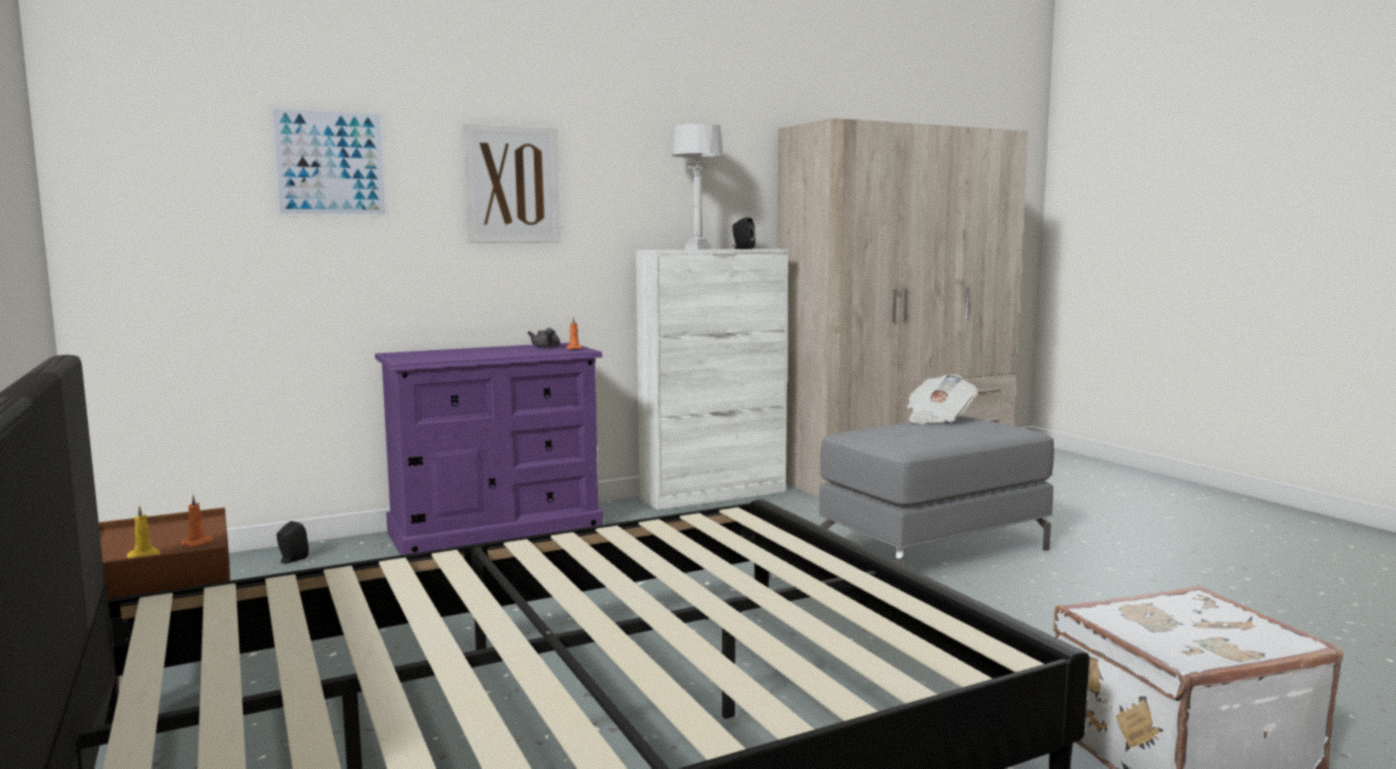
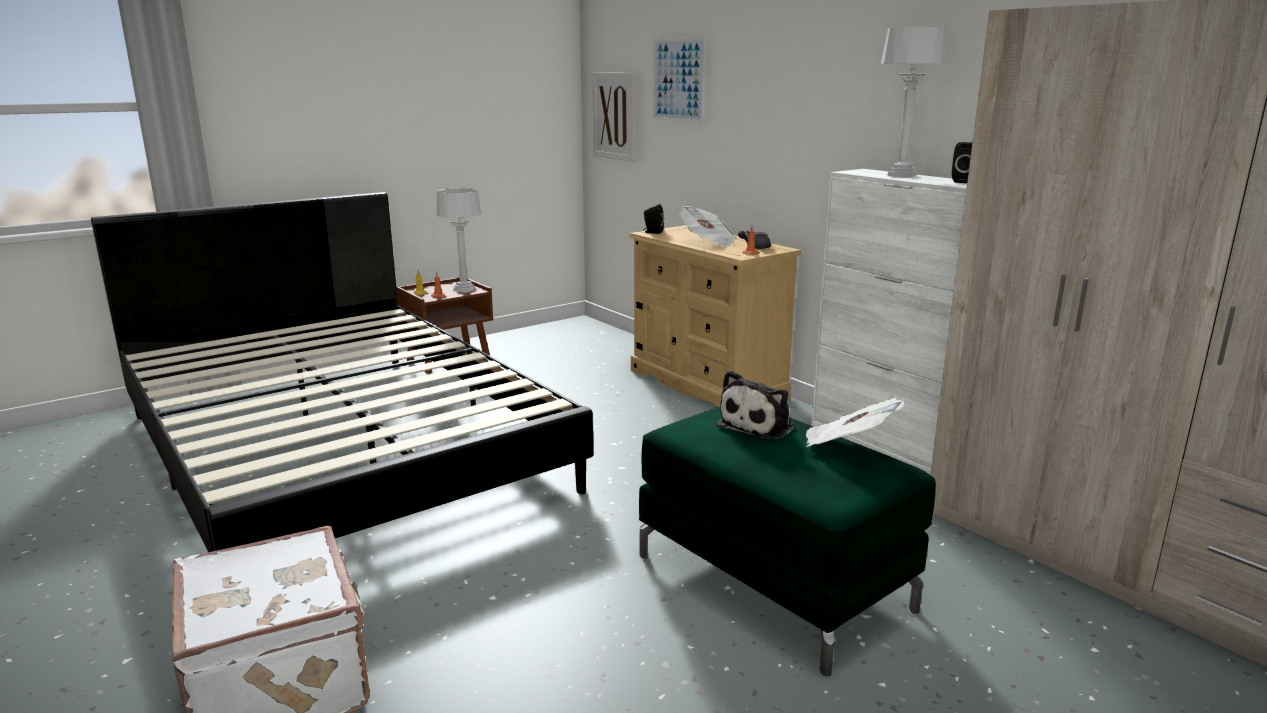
camera: 80 degrees right, 10 degrees up
(182, 528) = (464, 290): none -> grey table lamp
(291, 560) = (621, 346): black speaker -> black speaker (652, 232)
(496, 532) = (706, 384): purple dresser -> beige dresser
(500, 352) = (708, 242): none -> newspaper
(512, 184) = (777, 96): picture -> picture (614, 116)
(900, 430) = (759, 426): none -> plush toy
(934, 549) = (774, 582): grey ottoman -> green ottoman

